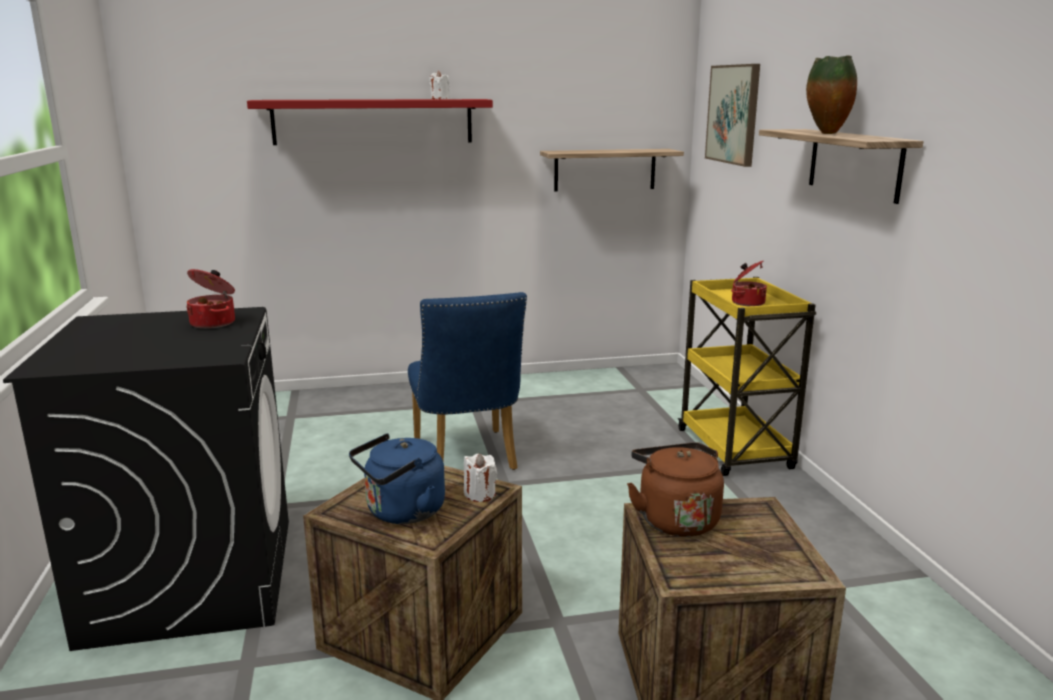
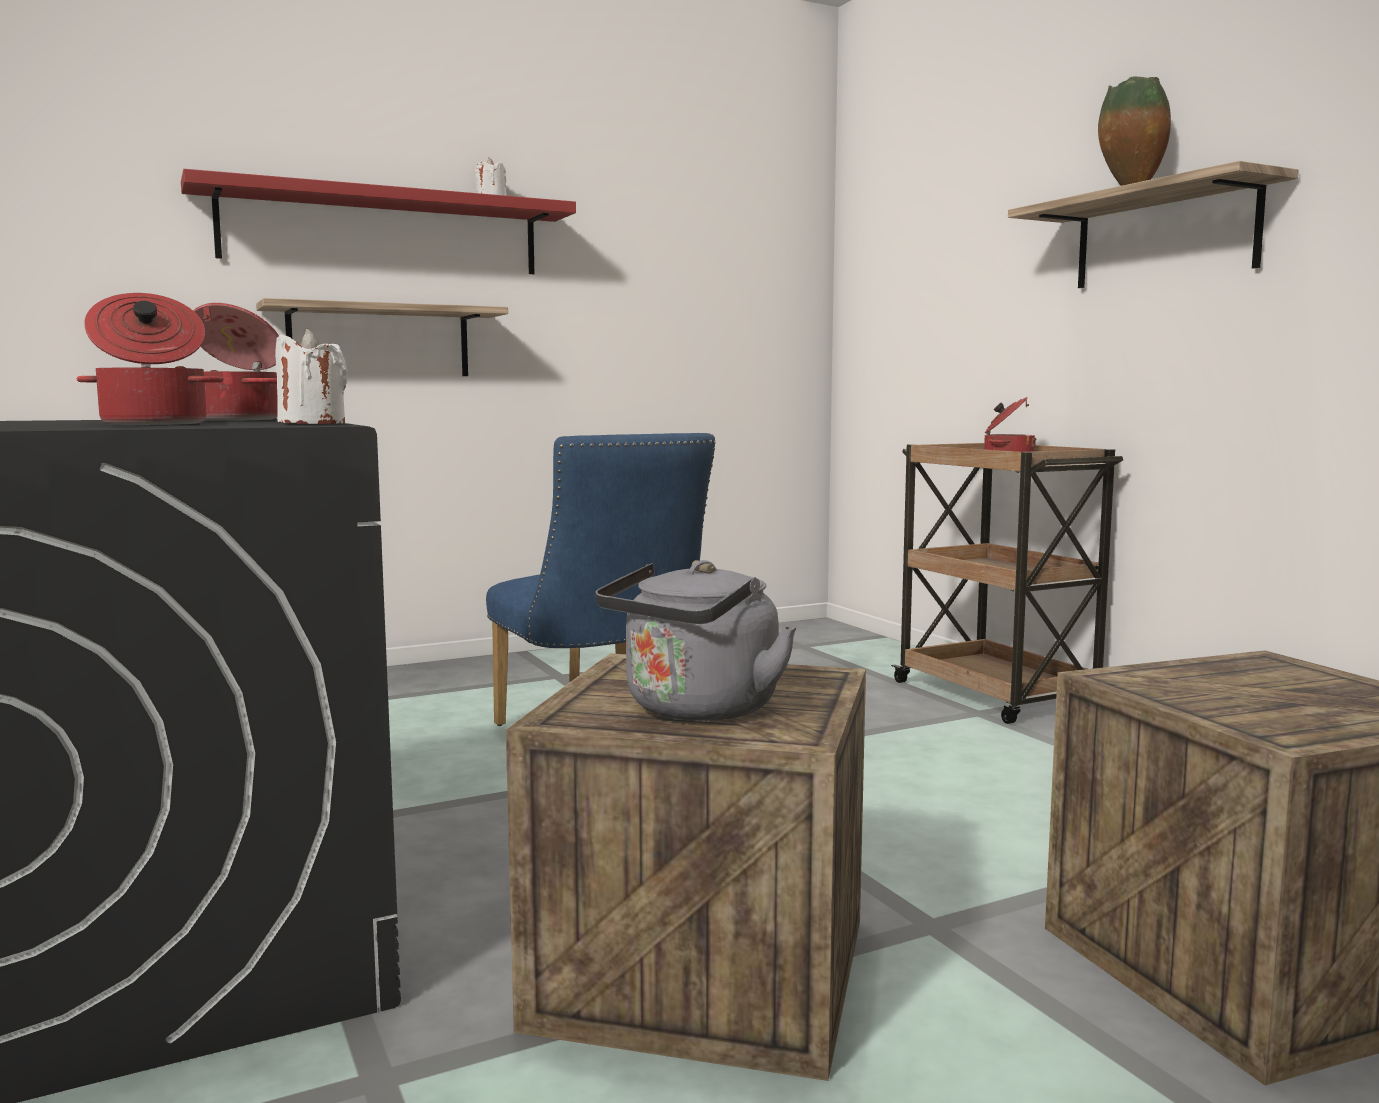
camera: 15 degrees left, 10 degrees down
(155, 346) = (153, 423): none -> cooking pot
(401, 512) = (696, 710): blue kettle -> grey kettle
(480, 494) = (809, 681): white candle -> white candle (312, 423)
(605, 170) = (722, 327): shelf -> shelf (379, 341)
(675, 519) = (1164, 680): brown kettle -> none
(733, 114) = (915, 233): picture -> none
(735, 450) = (996, 696): yellow cart -> brown cart

